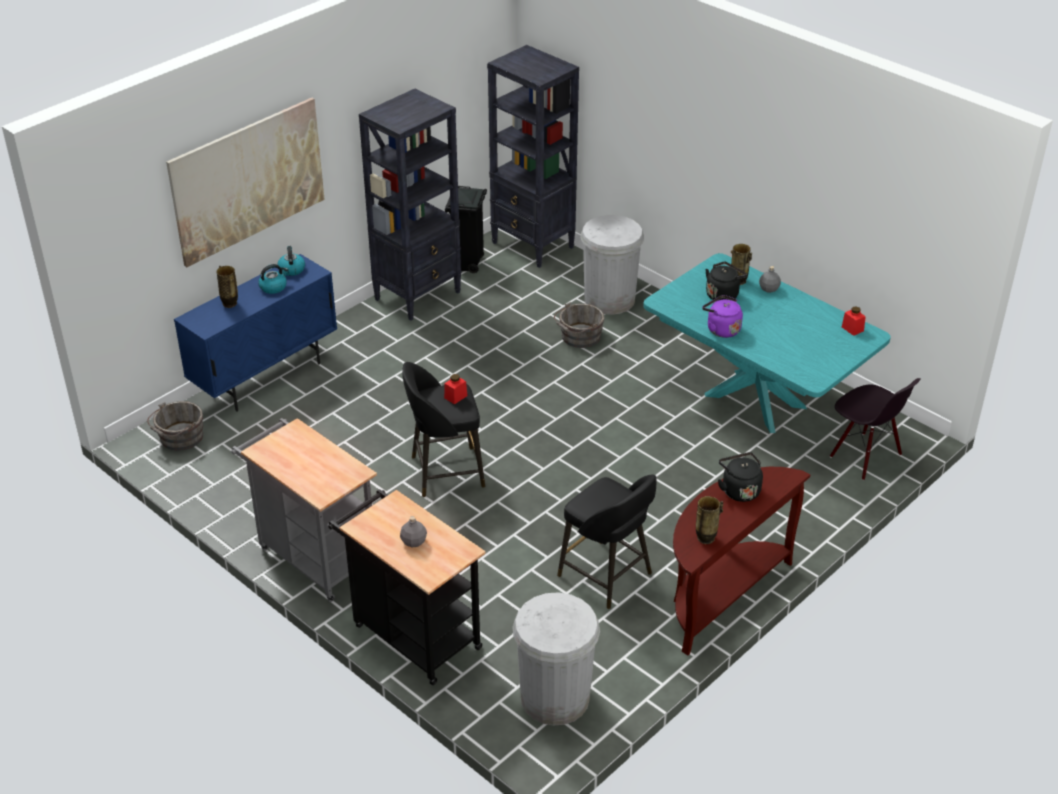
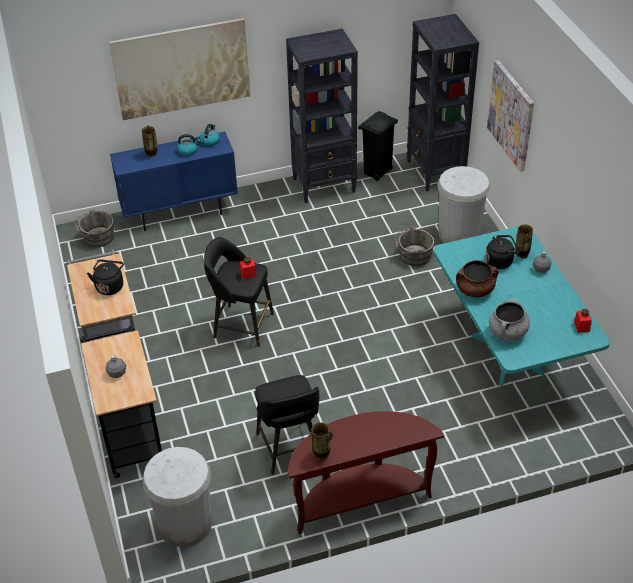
camera: 30 degrees right, 5 degrees up
(652, 137) = (511, 115): none -> picture
(721, 329) = (475, 290): purple kettle -> brown cooking pot
(739, 490) = (378, 426): black kettle -> black kettle (110, 286)
(788, 358) = (507, 332): none -> grey cooking pot
(865, 456) = (560, 433): black chair -> none

